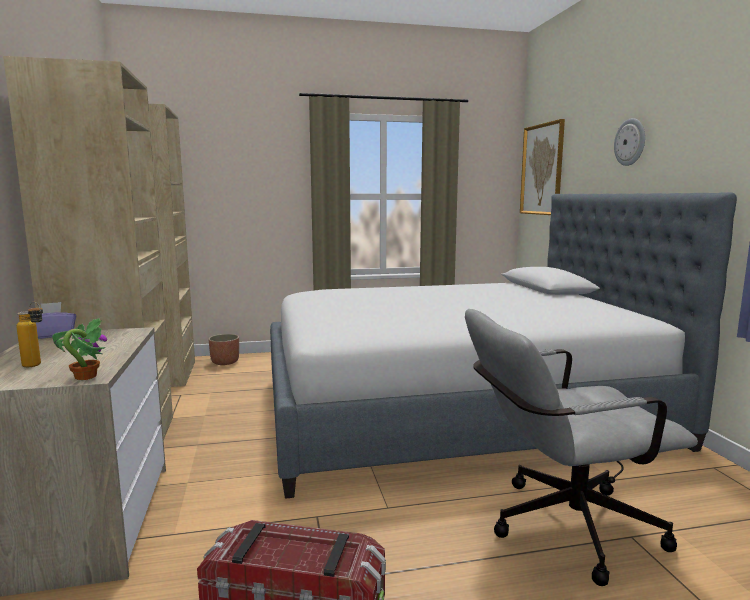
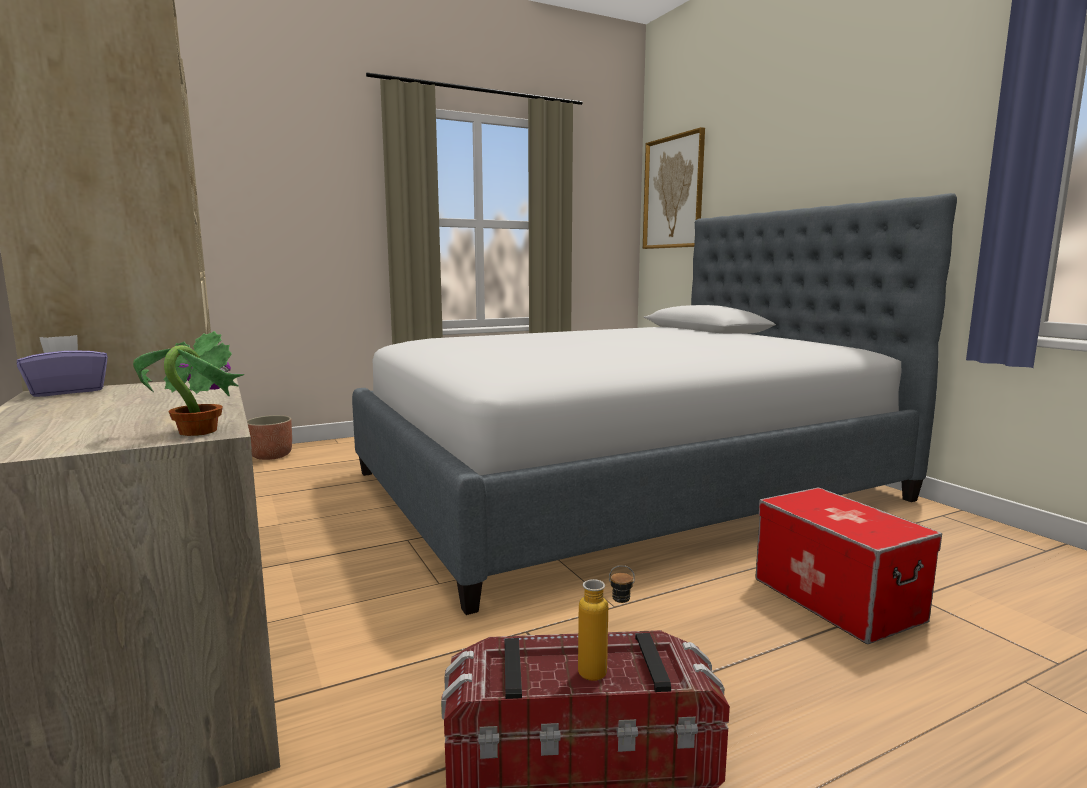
camera: 15 degrees left, 0 degrees up
(36, 366) = (82, 425): bottle -> bottle (604, 674)
(560, 527) = (835, 599): grey office chair -> storage box
(630, 142) = (802, 148): wall clock -> none

